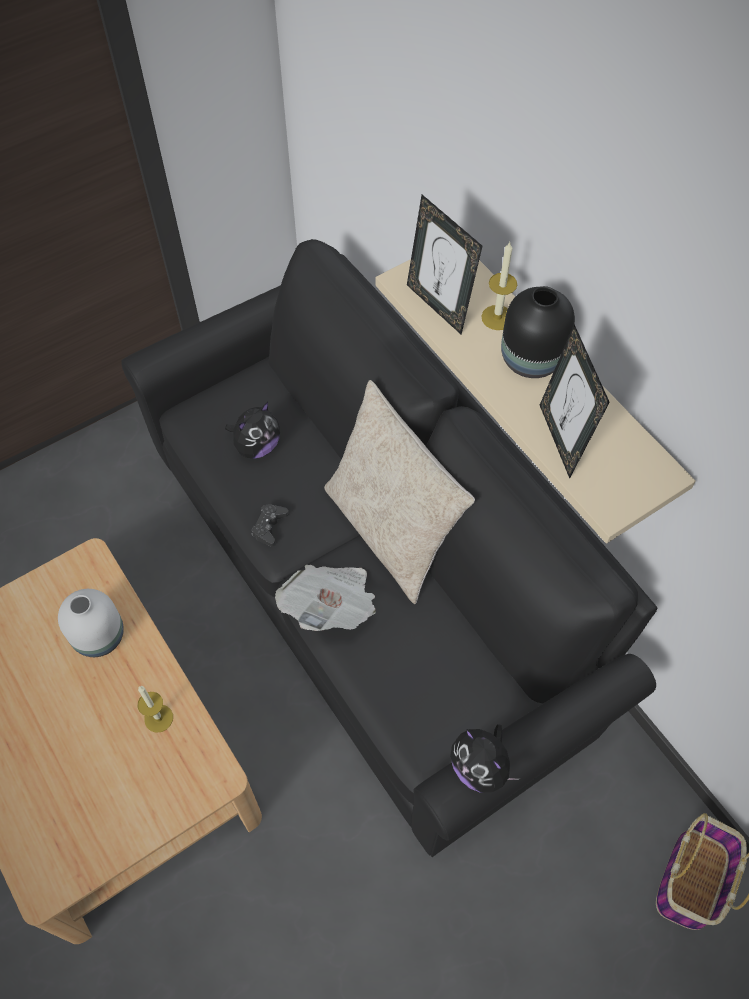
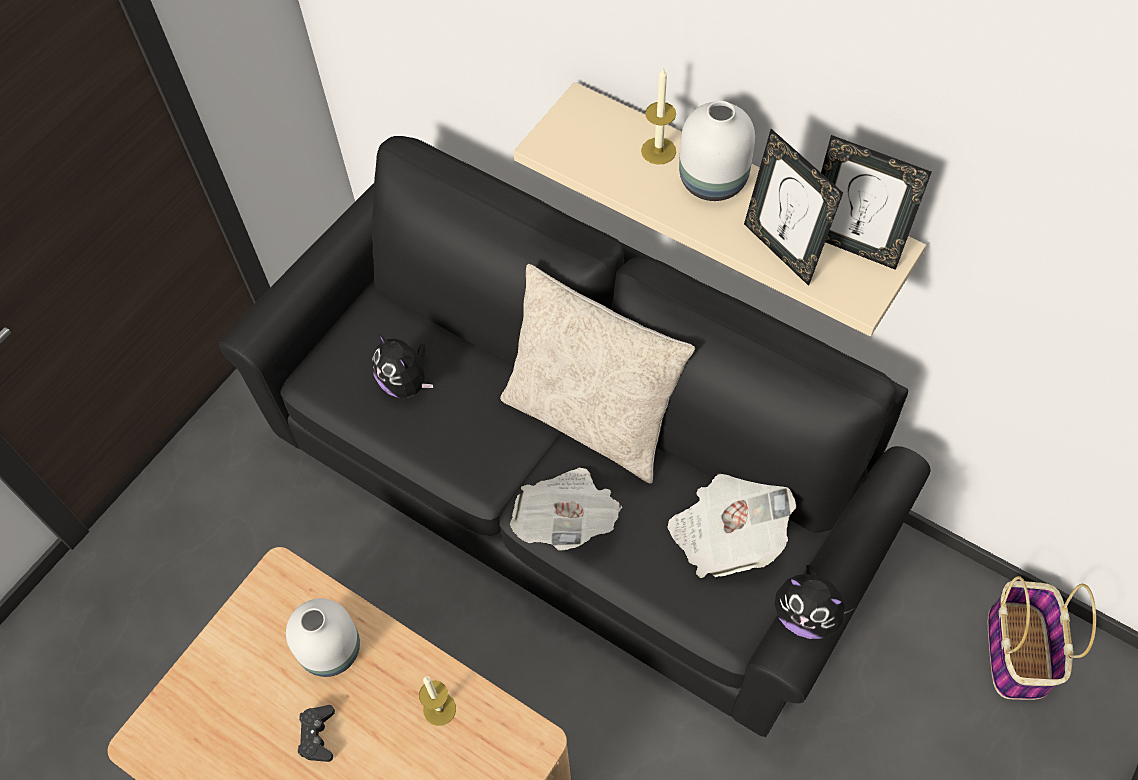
camera: 20 degrees left, 0 degrees up
(256, 446) = (406, 383): plush toy -> plush toy turned 120 degrees clockwise
(269, 526) = (461, 462): black game controller -> black game controller (317, 735)
(438, 306) = (594, 159): picture frame -> picture frame (852, 245)
(457, 671) = (726, 534): none -> newspaper
(533, 360) = (715, 181): black vase -> white vase

